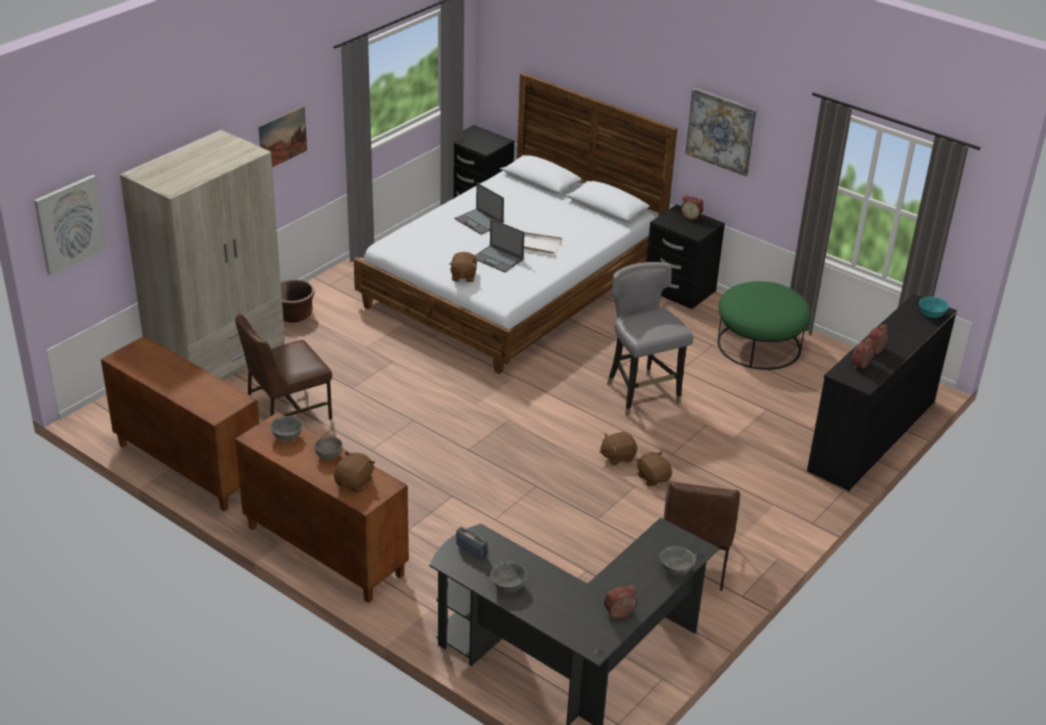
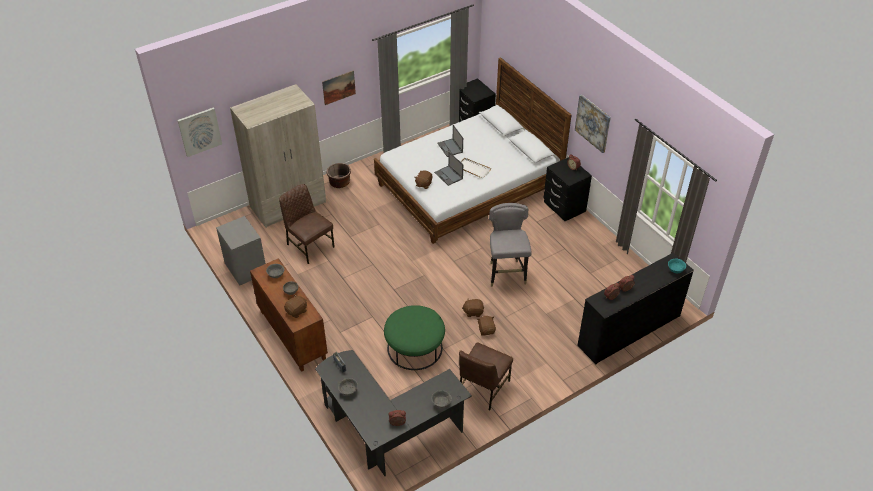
camera: 20 degrees right, 10 degrees up
(187, 466) = (246, 268): brown cabinet -> grey nightstand
(287, 413) = (309, 245): brown chair -> brown chair turned 60 degrees clockwise
(759, 345) = (593, 254): green ottoman -> green ottoman (415, 347)

